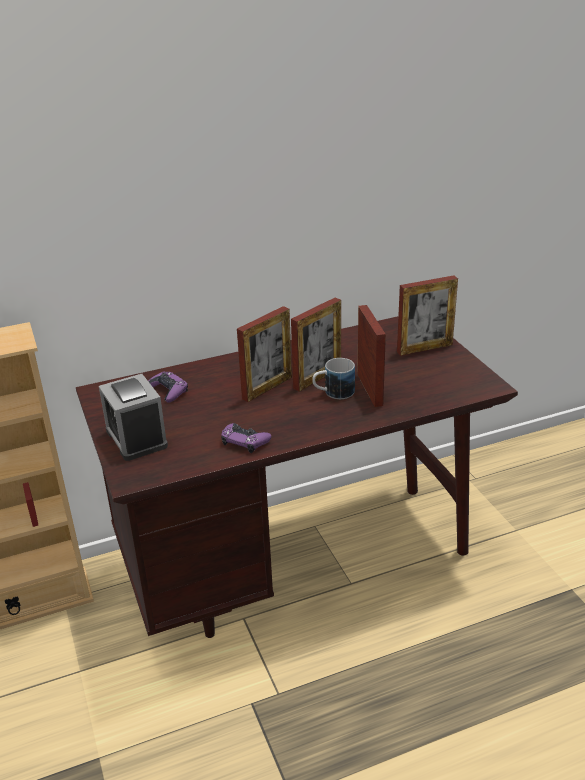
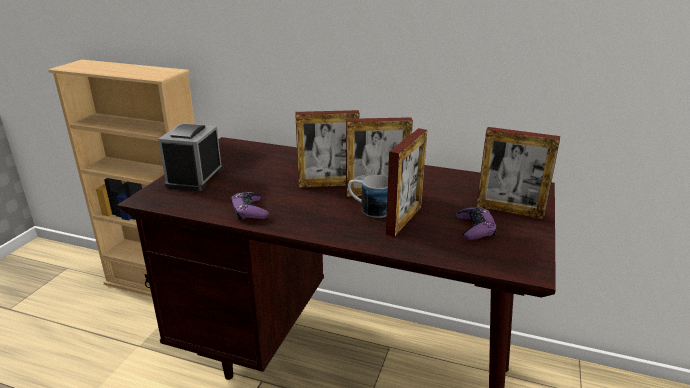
camera: 40 degrees right, 5 degrees down
(168, 391) = (264, 159): purple game controller -> purple game controller (475, 228)

